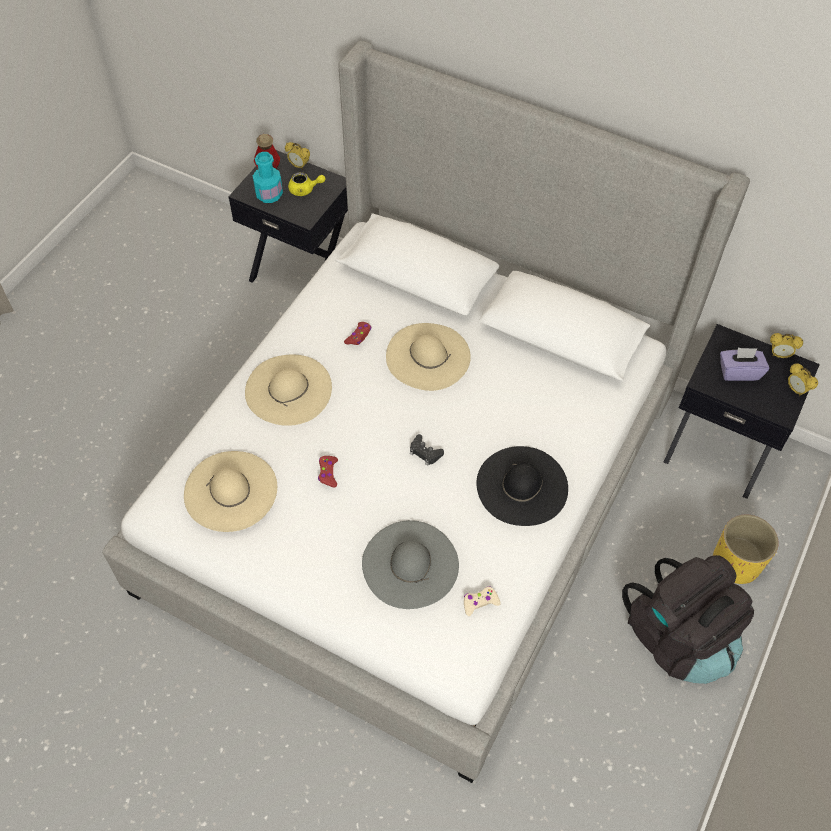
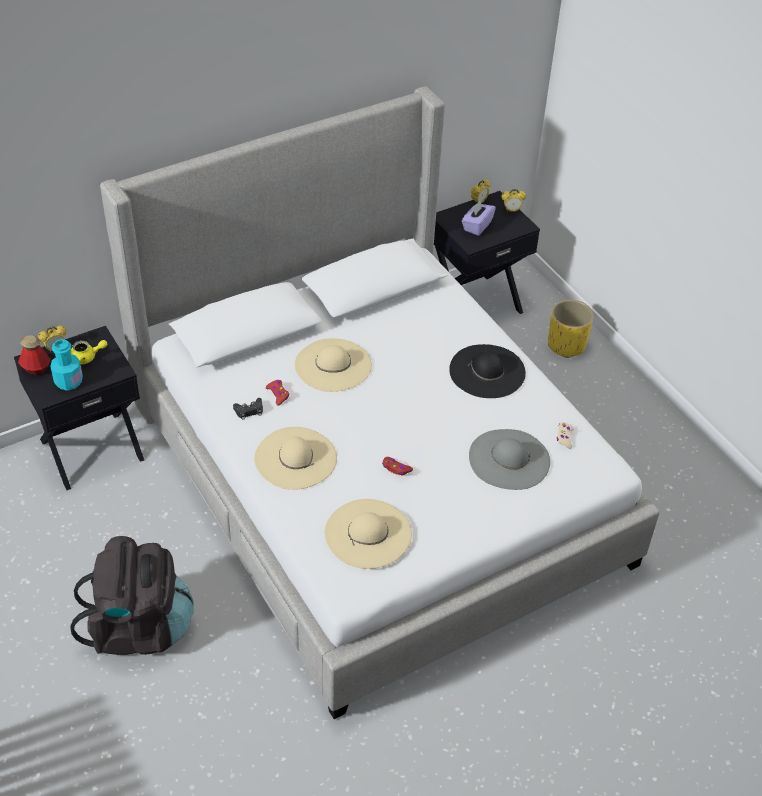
camera: 60 degrees left, 10 degrees down
(305, 190) = (87, 357): yellow teapot -> yellow teapot turned 45 degrees clockwise
(425, 452) = (419, 407): black game controller -> black game controller (249, 411)
(678, 638) = (601, 403): black backpack -> black backpack (139, 628)

